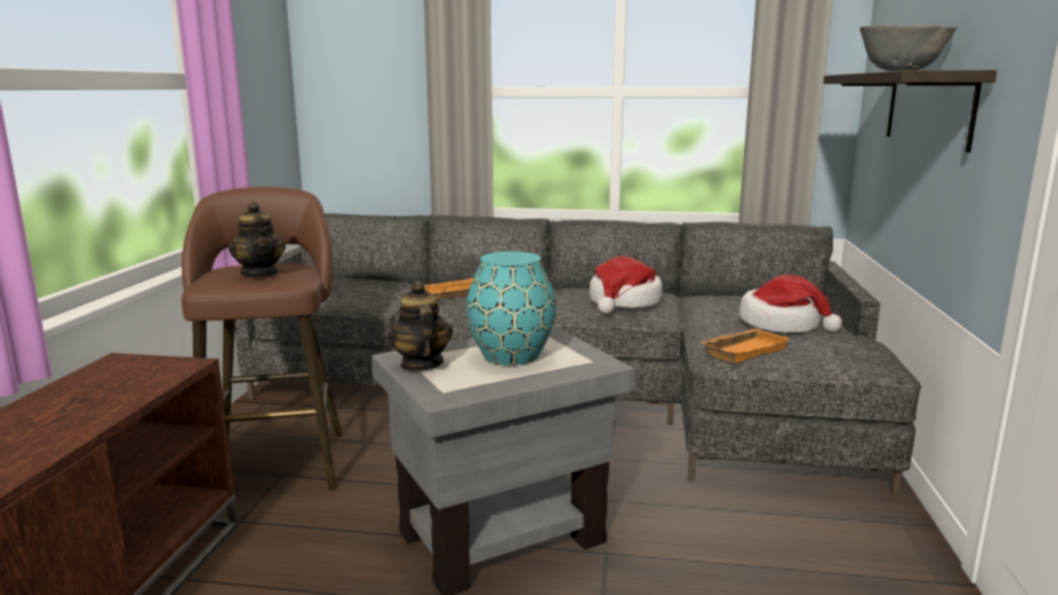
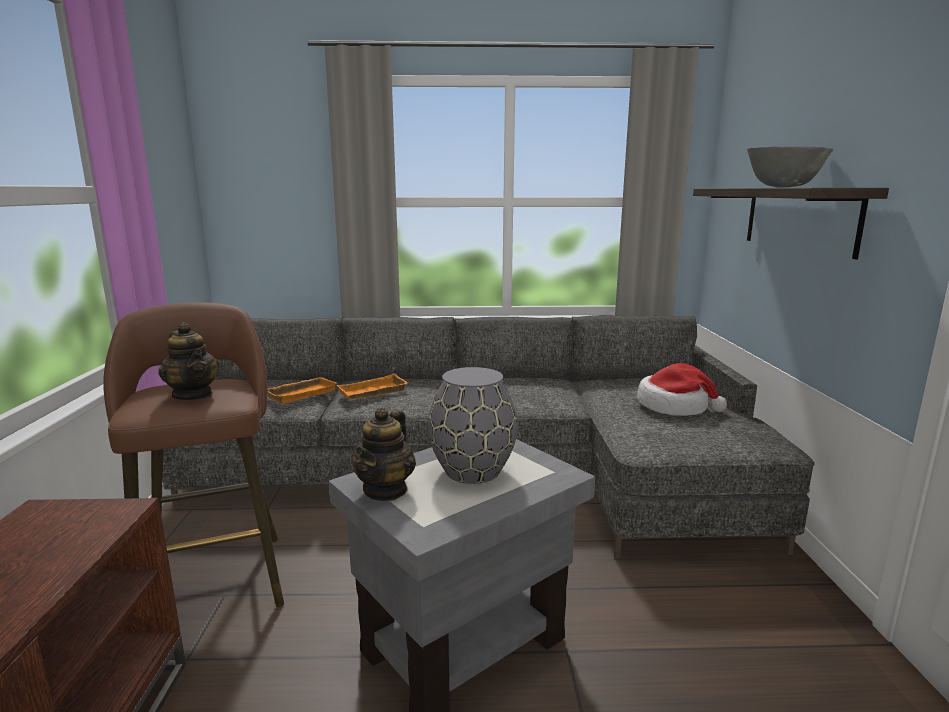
camera: 10 degrees left, 0 degrees up
(421, 364) = (386, 490): teapot -> teapot turned 135 degrees counterclockwise
(512, 355) = (474, 470): turquoise vase -> grey vase
(624, 302) = (532, 392): hat -> none
(743, 350) = (656, 436): orange tray -> orange tray (301, 393)

